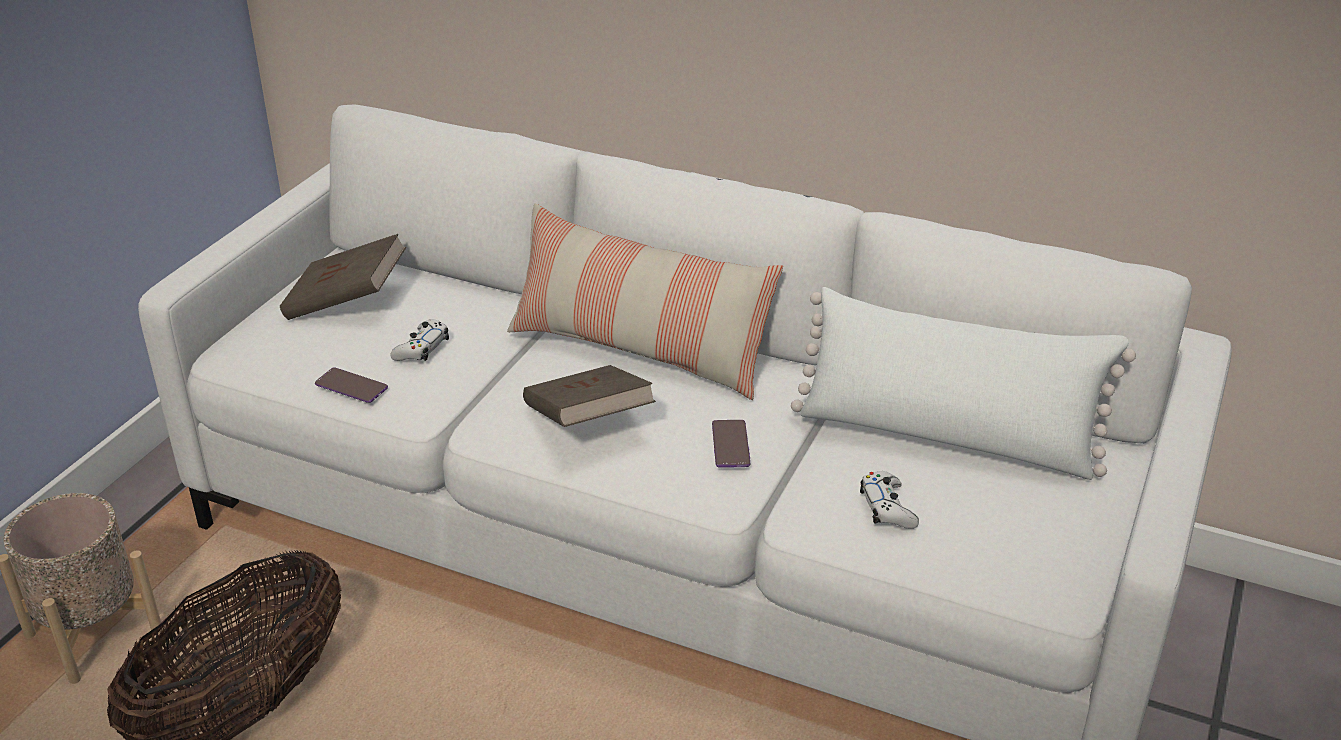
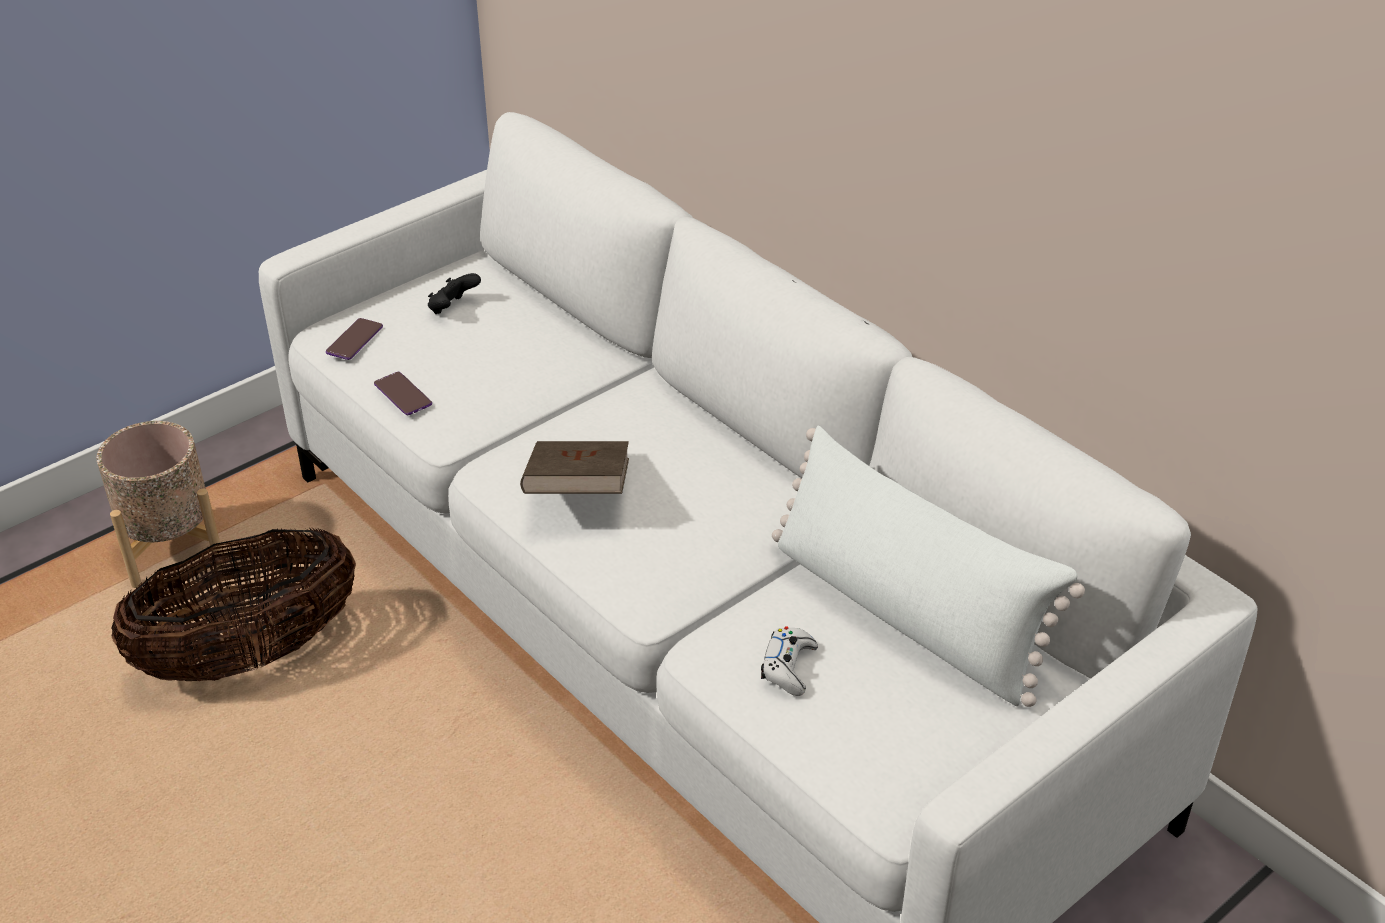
camera: 25 degrees right, 5 degrees up
(347, 302) = (453, 309): brown book -> black game controller
(421, 348) = (485, 374): white game controller -> none
(639, 349) = (678, 432): pillow -> none
(730, 445) = (690, 555): phone -> phone (354, 340)

